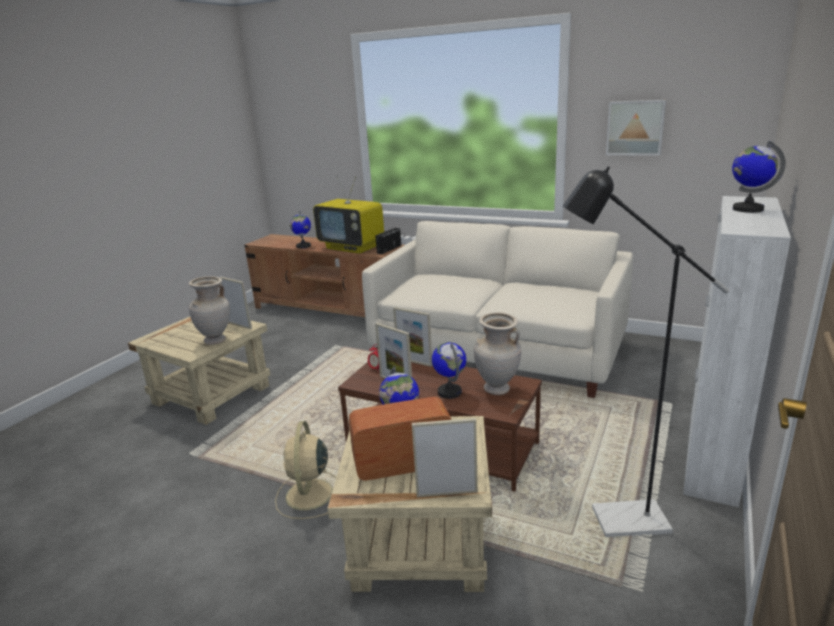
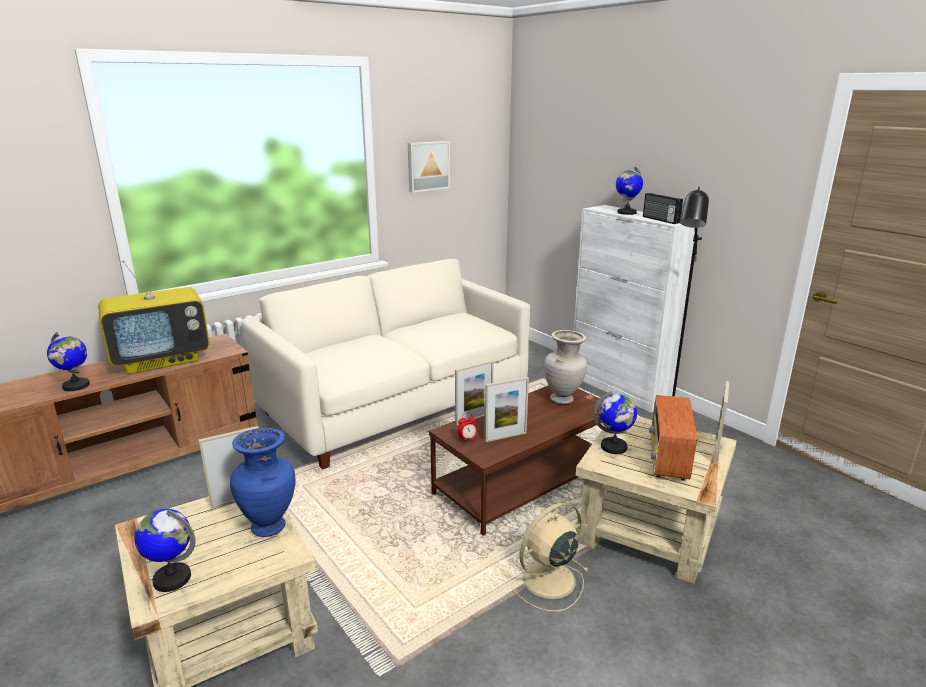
camera: 65 degrees left, 0 degrees up
(216, 341) = (270, 527): beige vase -> blue vase
(309, 496) = (547, 580): beige fan -> beige fan turned 120 degrees clockwise
(388, 249) = (218, 345): radio -> radio (660, 220)
(449, 392) = (548, 418): globe -> globe (172, 578)

